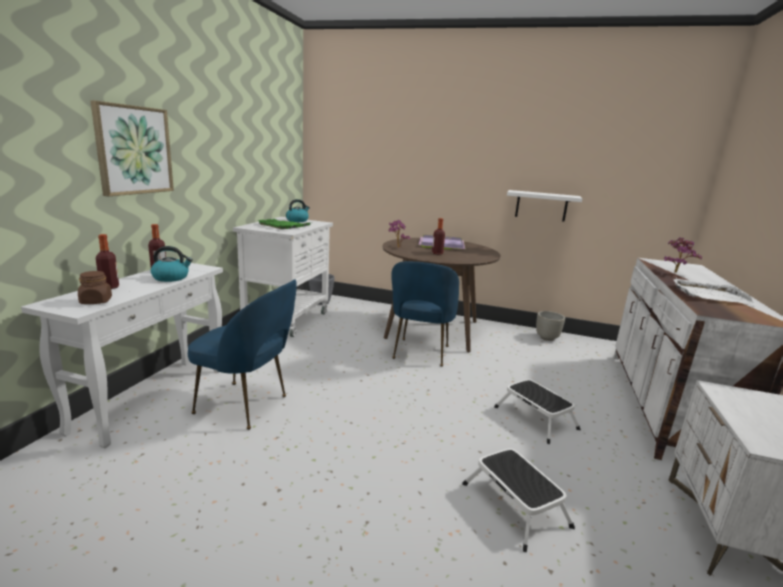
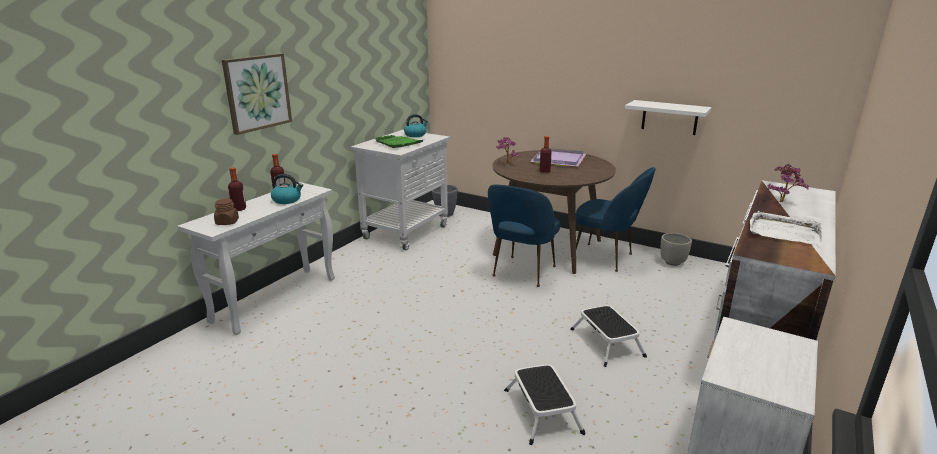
camera: 15 degrees right, 5 degrees up
(247, 407) = (347, 312): blue chair -> blue chair (607, 259)

